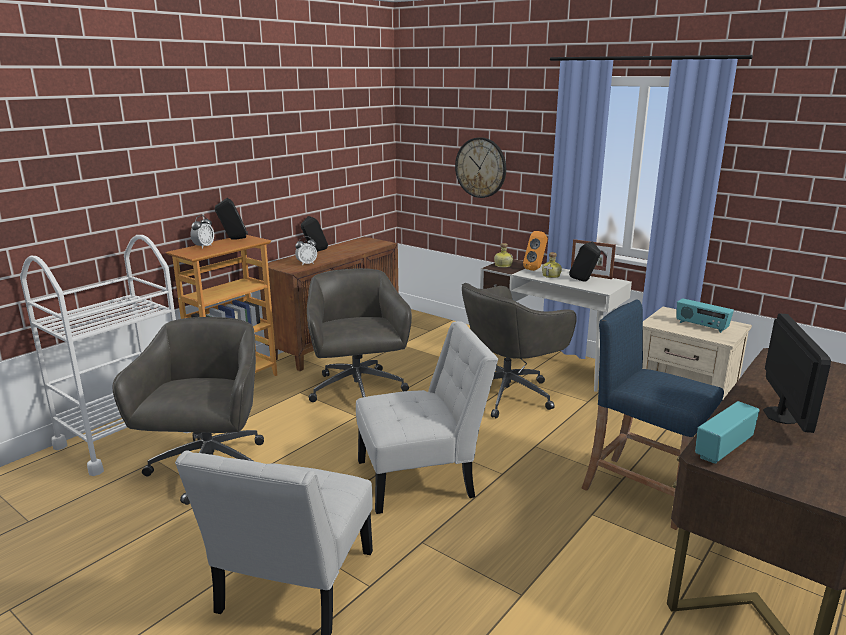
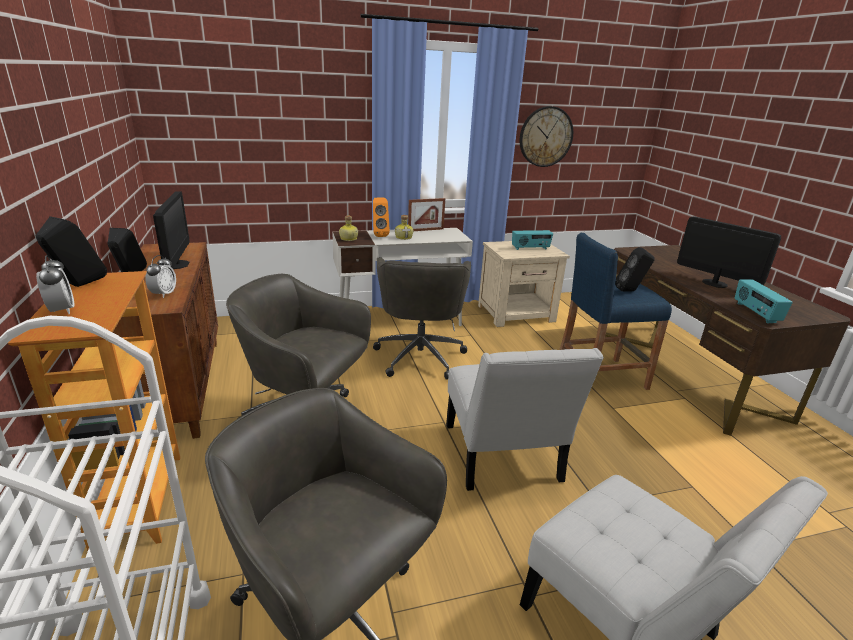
camera: 55 degrees left, 5 degrees up
(350, 251) = (177, 264): none -> monitor
(422, 478) = (503, 458): white chair -> white chair turned 150 degrees clockwise
(481, 167) = (274, 139): wall clock -> wall clock (545, 137)
(584, 281) = (433, 235): black speaker -> black speaker (630, 291)

